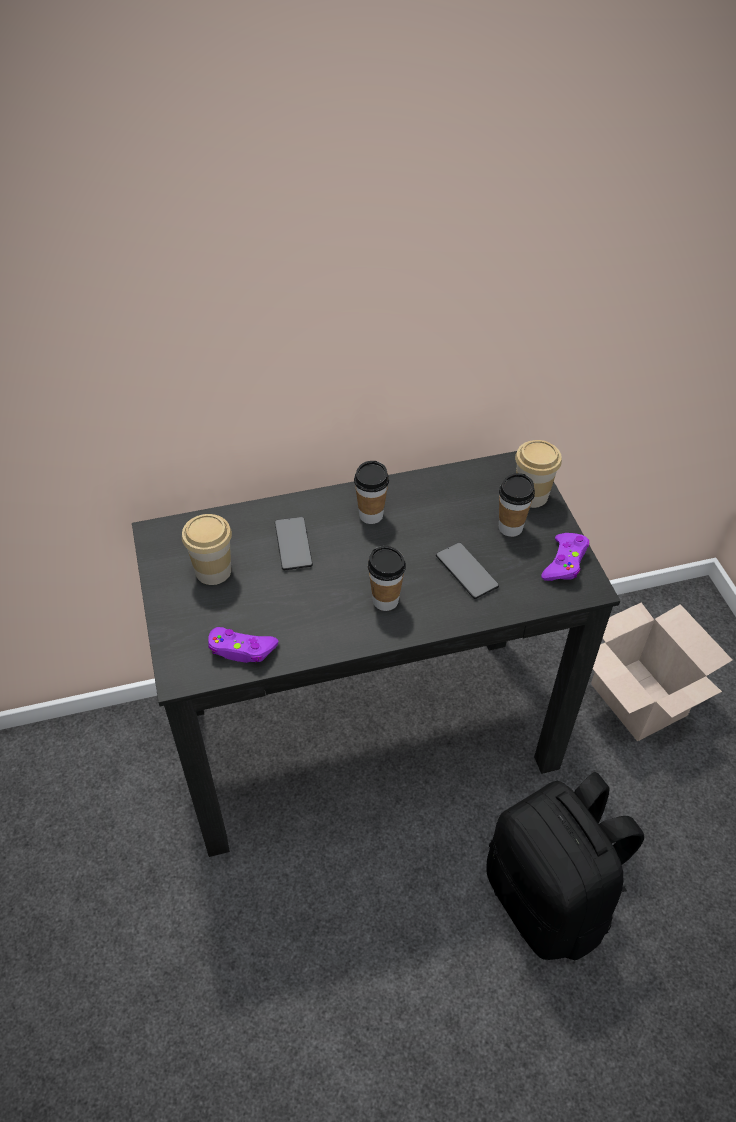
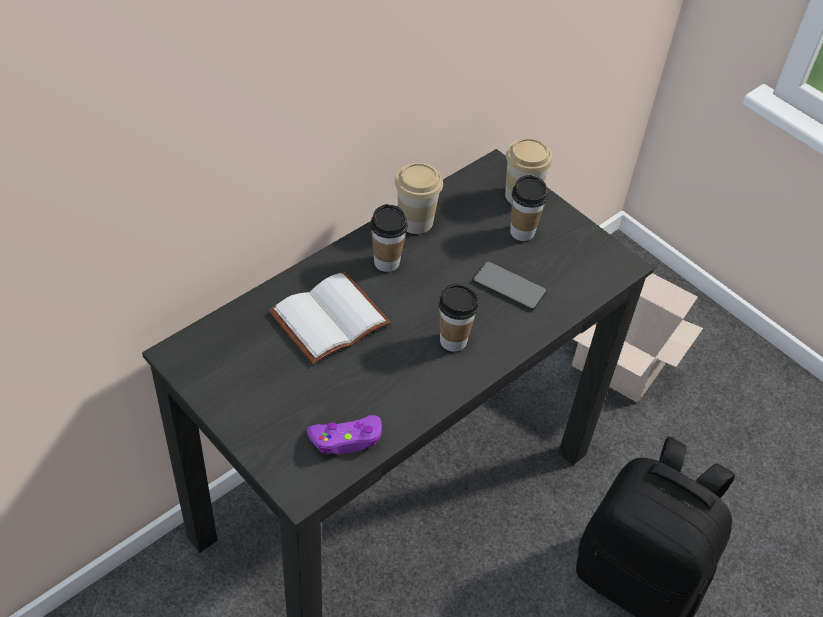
camera: 30 degrees left, 0 degrees up
(213, 571) = (265, 372): cup -> cup (415, 221)
(293, 544) = (329, 317): phone -> white book
(565, 562) = (588, 249): purple game controller -> none

